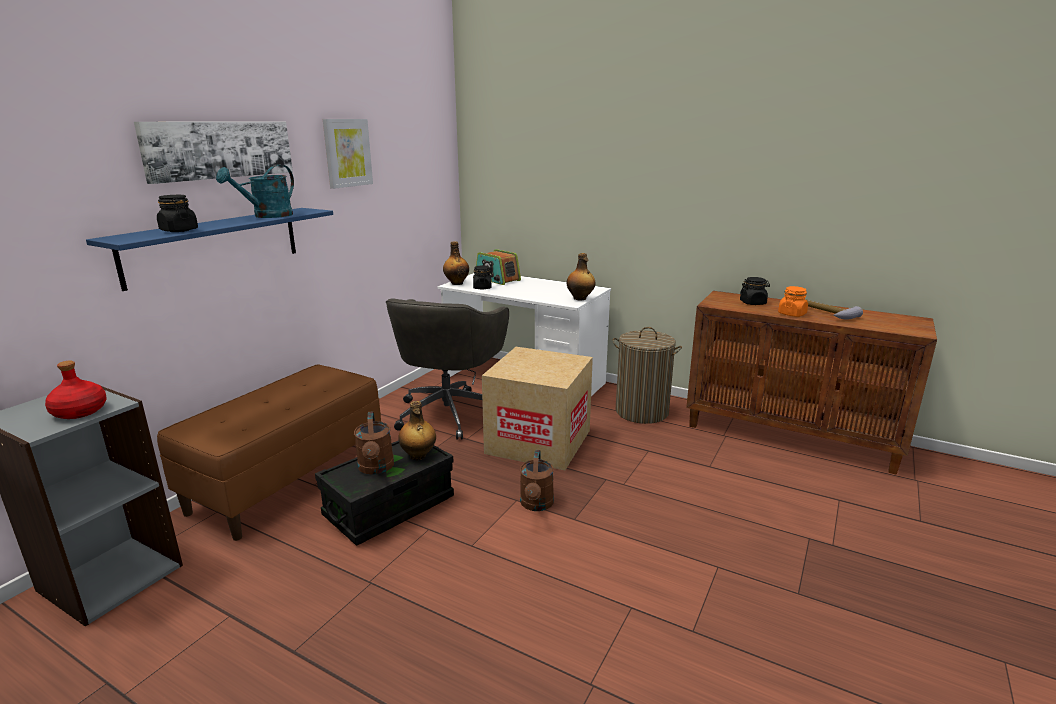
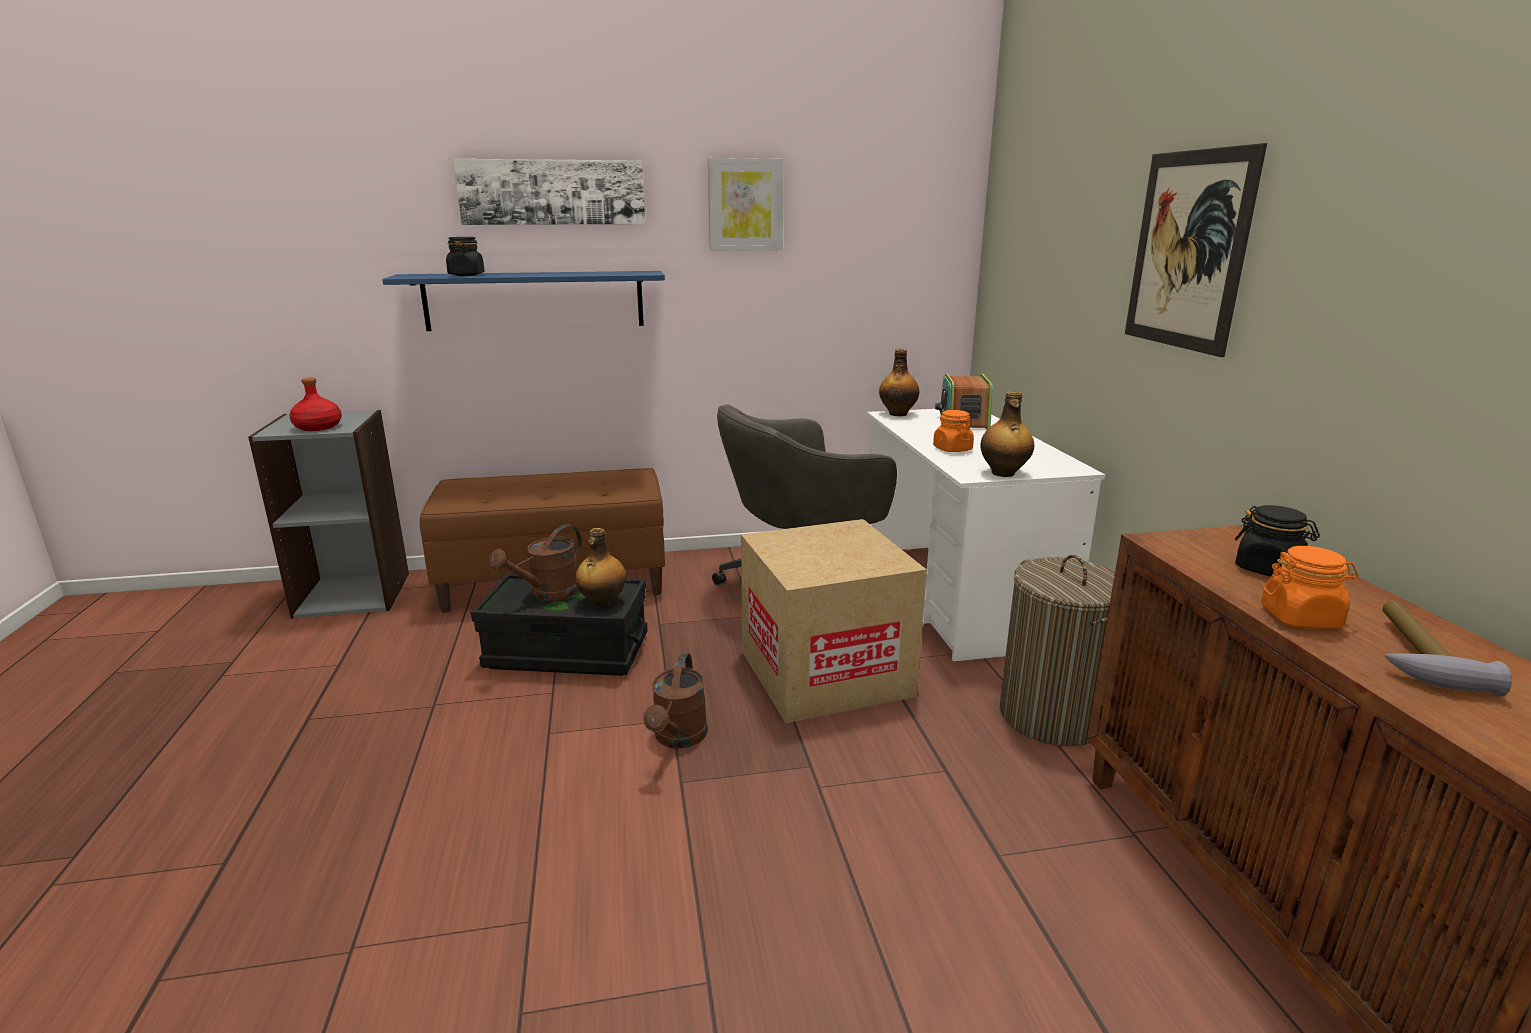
camera: 50 degrees right, 0 degrees up
(267, 216) = (584, 273): turquoise watering can -> none
(482, 288) = (912, 426): black jar -> none
(531, 294) = (952, 449): none -> orange jar
(536, 505) = (678, 738): brown watering can -> brown watering can turned 45 degrees counterclockwise
(647, 173) = (1188, 250): none -> picture

